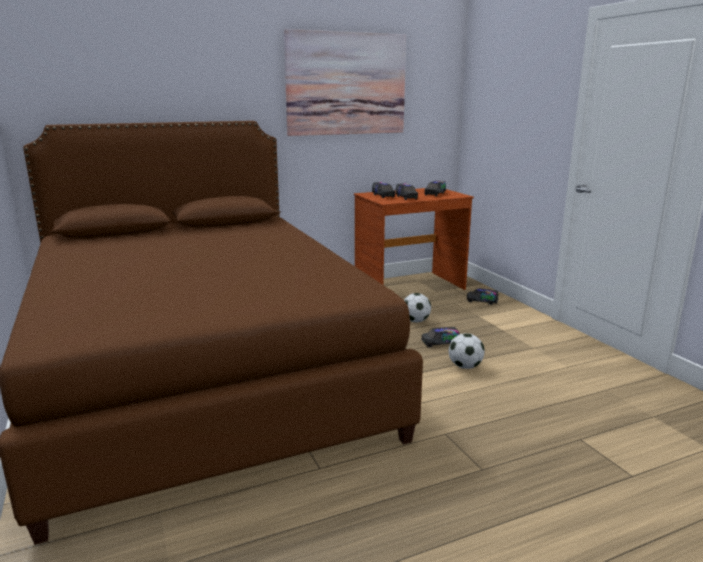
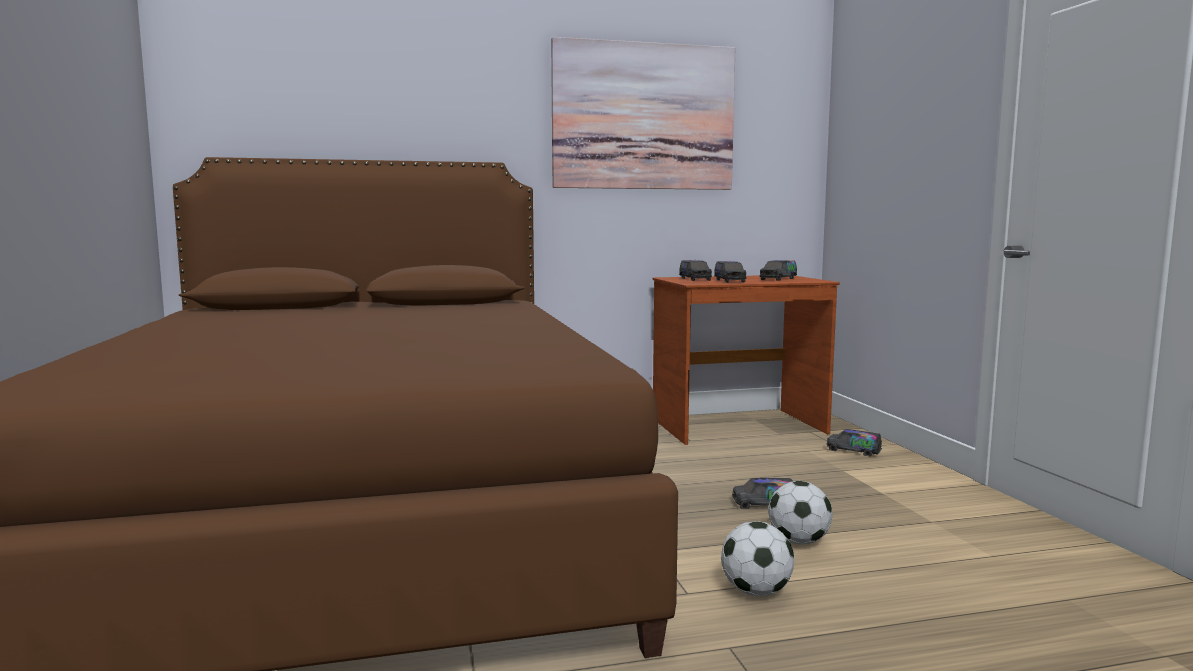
camera: 10 degrees right, 10 degrees down
(415, 321) = (733, 471): football -> football (756, 592)

